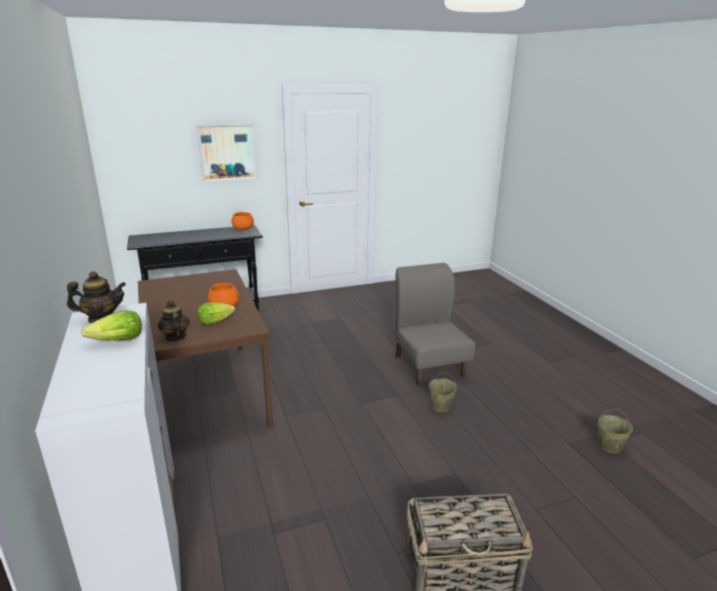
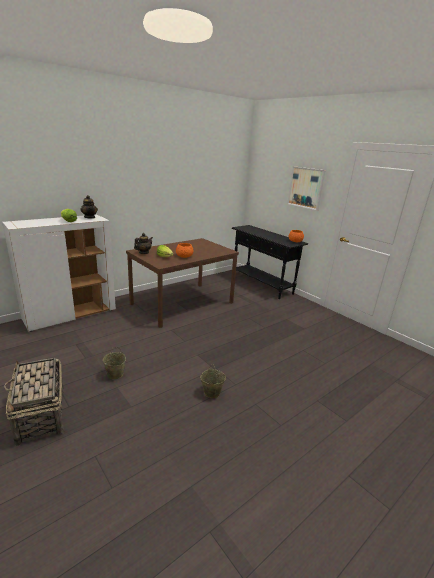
camera: 70 degrees right, 0 degrees up
(429, 365) = (269, 381): grey chair -> none
(609, 446) = (198, 529): beige bucket -> beige bucket (115, 374)

